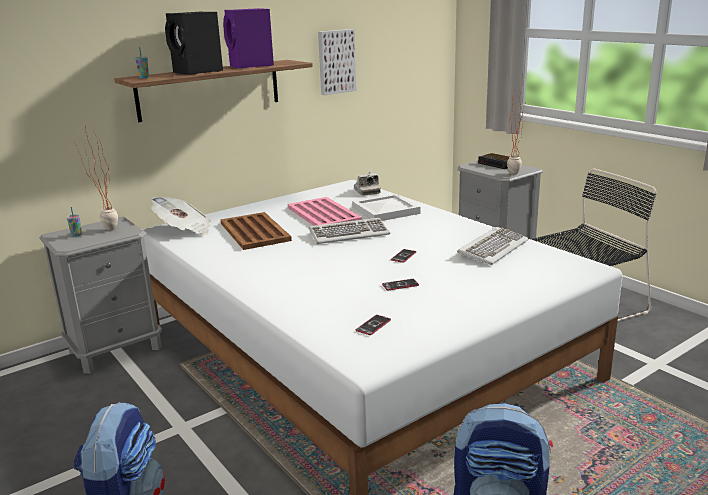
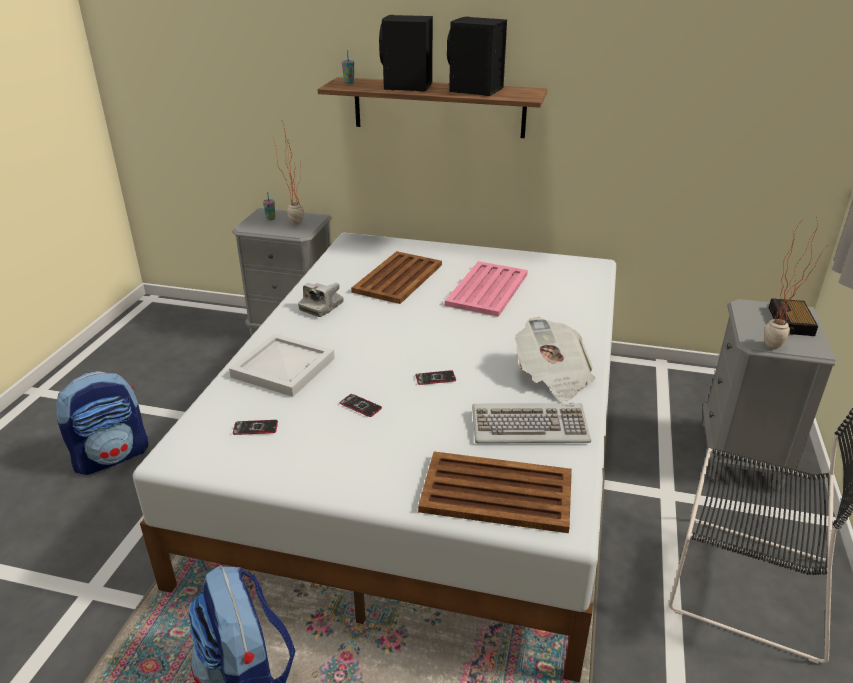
camera: 50 degrees right, 10 degrees up
(184, 230) = (362, 248): newspaper -> newspaper (553, 377)
(251, 66) = (475, 90): purple speaker -> black speaker
(336, 61) = (623, 102): picture -> none
(349, 234) = (455, 324): keyboard -> none
(367, 191) = (588, 282): camera -> camera (321, 307)
(386, 210) = (550, 316): white tray -> white tray (285, 367)
(543, 274) = (495, 492): none -> brown tray

